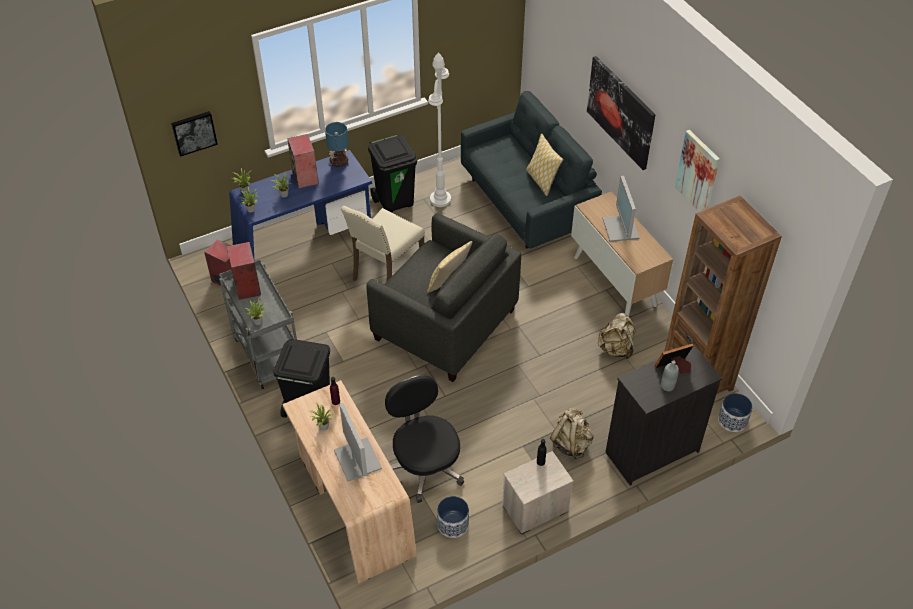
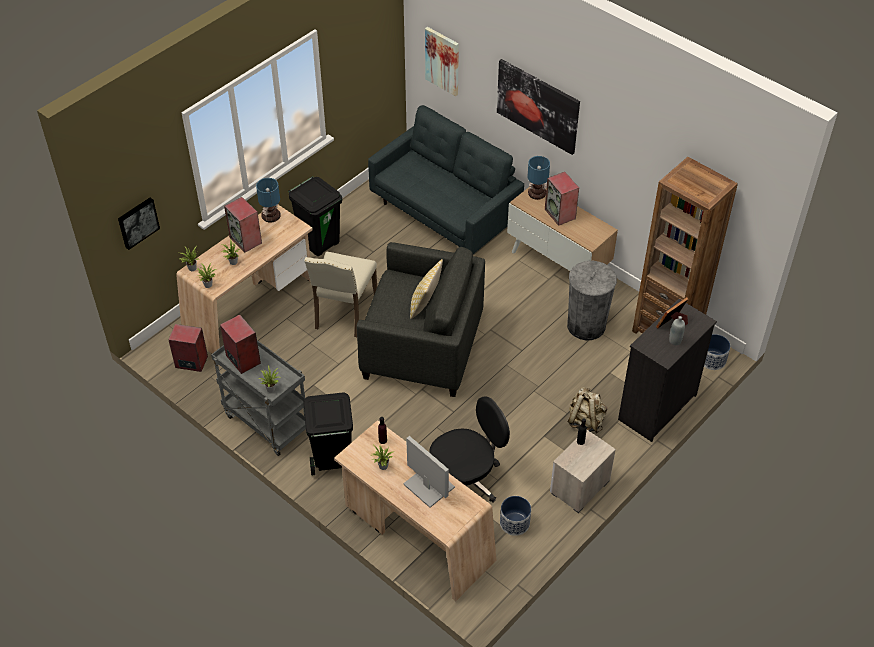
camera: 20 degrees left, 0 degrees up
(305, 243) = (251, 306): blue desk -> beige desk
(425, 465) = (465, 479): black office chair -> black office chair turned 105 degrees clockwise
(440, 200) = (362, 230): white floor lamp -> none
(542, 181) = (462, 188): pillow -> none
(606, 204) = (536, 194): none -> table lamp
(616, 349) = (586, 325): beige backpack -> grey trash can
(621, 229) = (560, 214): monitor -> speaker
(698, 172) = (636, 145): picture -> picture (442, 61)

